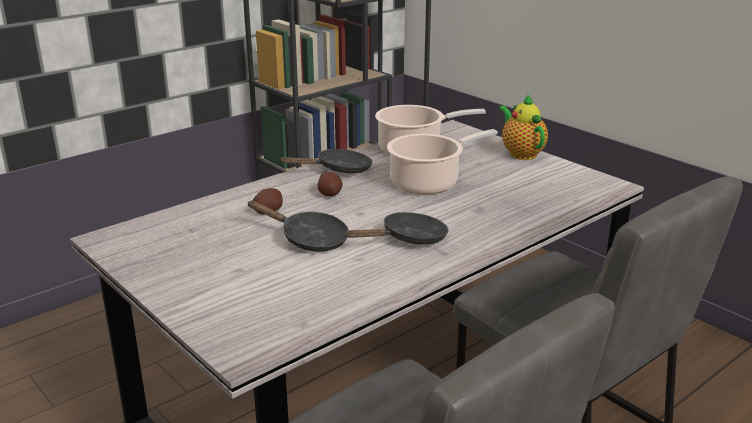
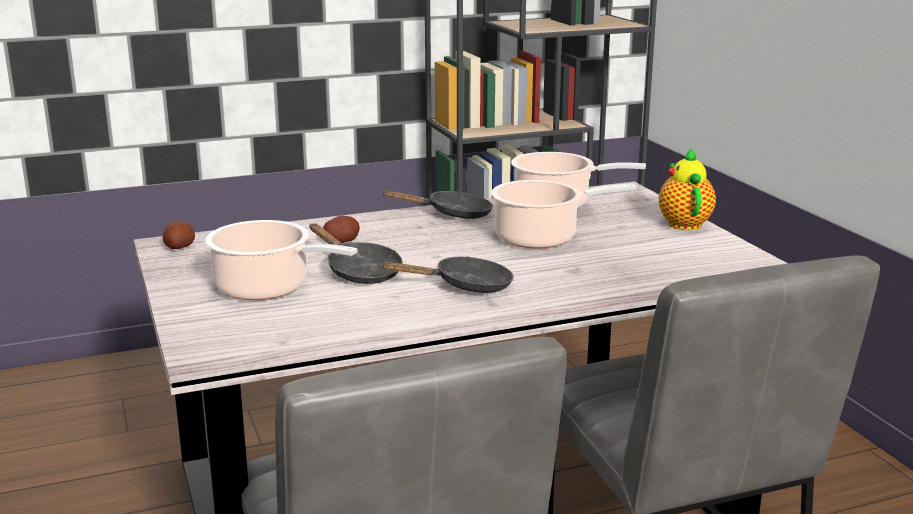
camera: 20 degrees right, 5 degrees down
(243, 270) = (267, 288): none -> cooking pot
(330, 194) = (421, 234): potato -> potato (180, 247)

